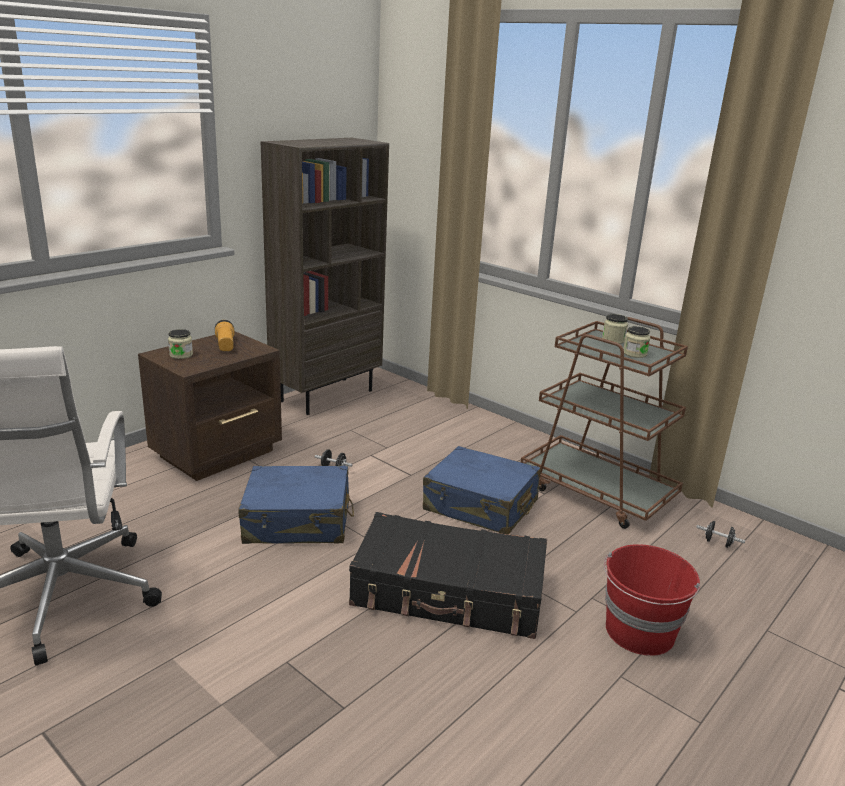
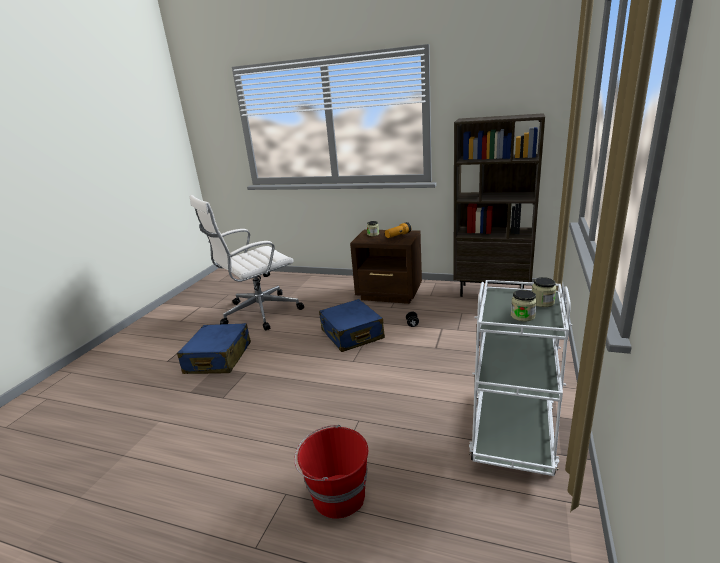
camera: 70 degrees right, 0 degrees up
(449, 592) = (325, 400): black suitcase -> none
(480, 506) = (428, 383): blue suitcase -> blue suitcase (218, 358)
(597, 492) = (512, 431): brown cart -> white cart
(718, 543) = (512, 531): black dumbbell -> none

